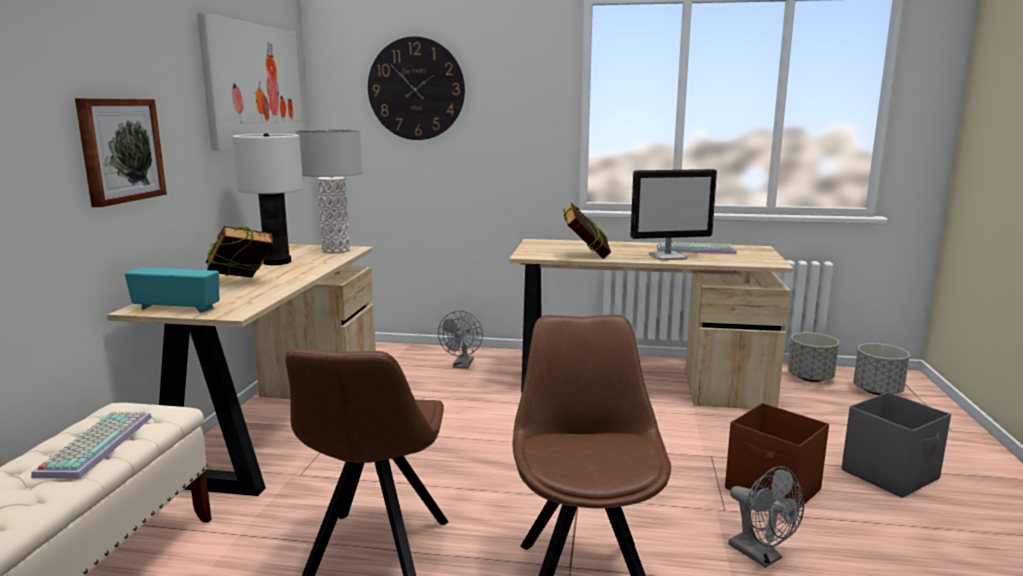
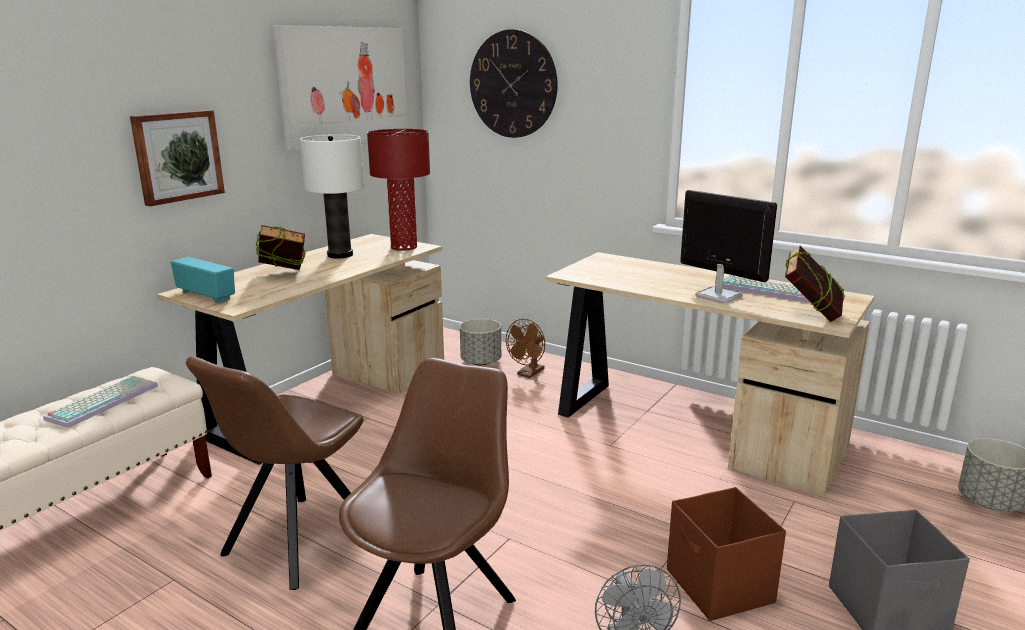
camera: 25 degrees right, 5 degrees up
(335, 250) = (403, 247): white table lamp -> red table lamp
(462, 365) = (528, 374): grey fan -> brown fan
(586, 256) = (627, 283): book -> book (810, 314)
(668, 257) = (718, 296): monitor -> monitor turned 150 degrees counterclockwise
(810, 378) = (911, 465): grey planter -> grey planter (481, 361)

